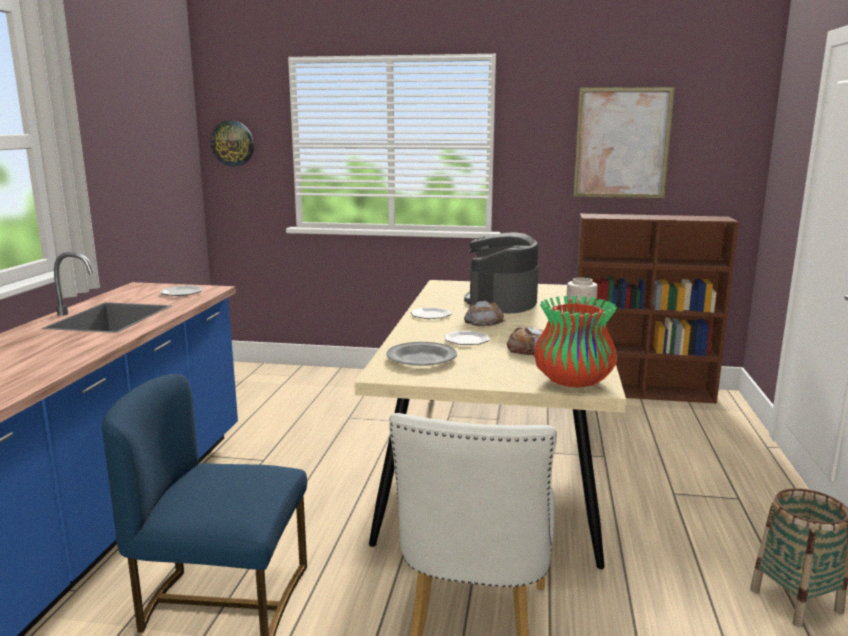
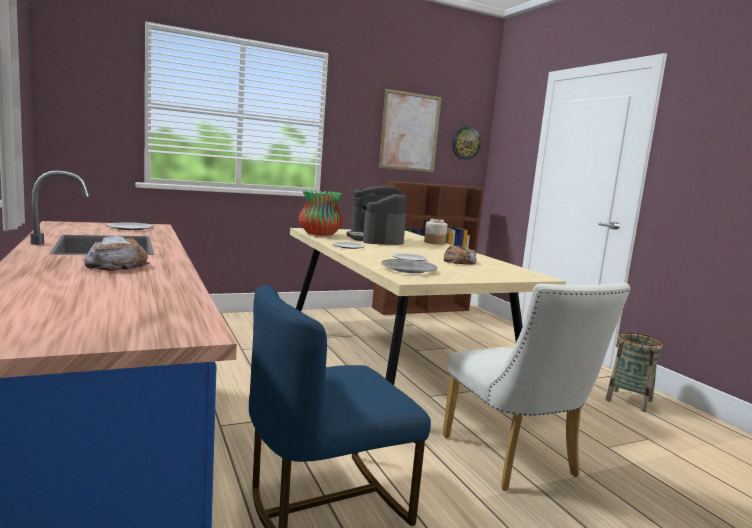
camera: 35 degrees left, 5 degrees down
(232, 143) = (76, 95): wall clock -> wall clock (465, 143)
(483, 321) = (392, 249): bread -> bread (116, 265)
(574, 381) = (522, 275): vase -> vase (320, 234)

